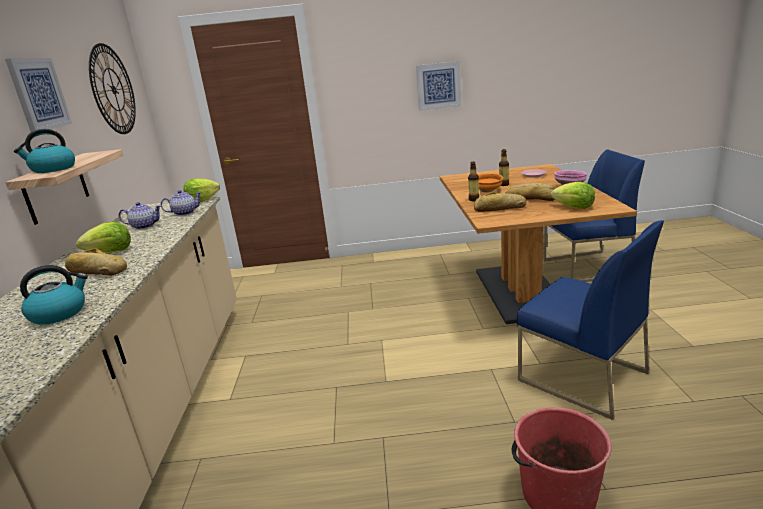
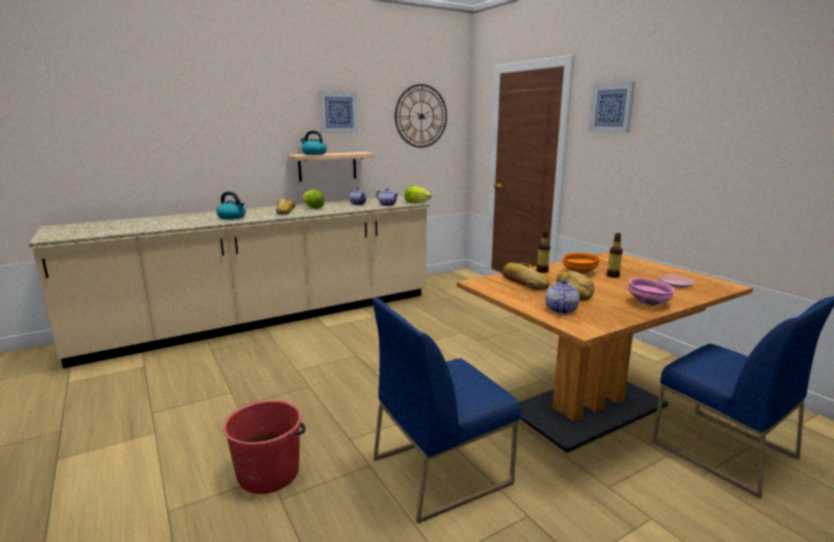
camera: 60 degrees right, 5 degrees down
(438, 86) = (680, 152): picture -> picture (611, 107)
(573, 207) = (560, 310): lettuce -> teapot
(581, 376) = (441, 470): blue chair -> blue chair turned 45 degrees clockwise

